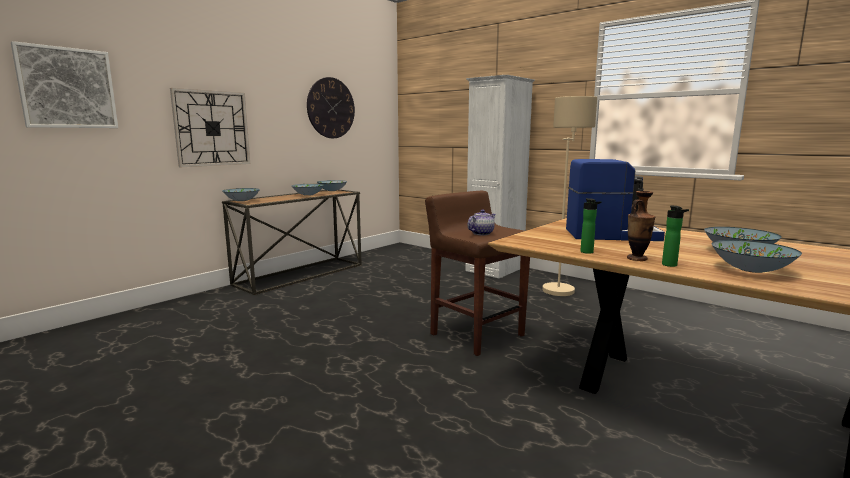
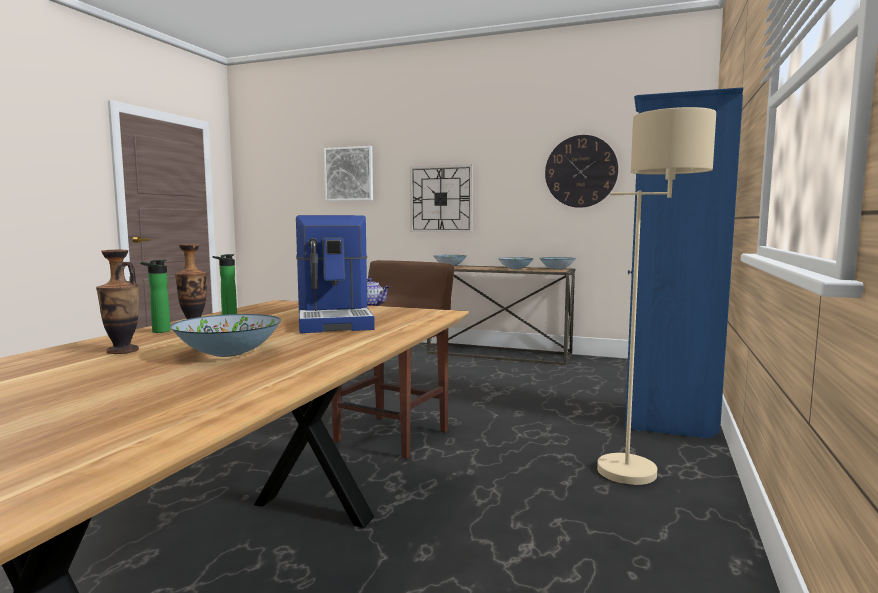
camera: 70 degrees right, 5 degrees down
(494, 269) = (668, 423): white cabinet -> blue cabinet
(751, 270) = (122, 351): bowl -> vase

